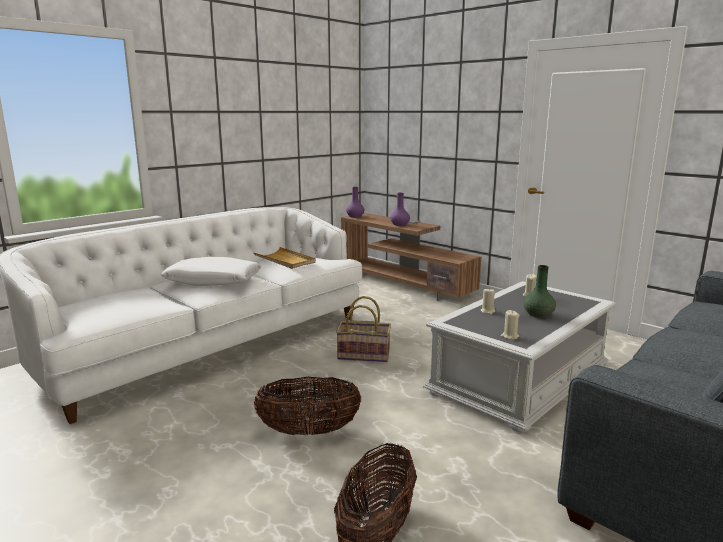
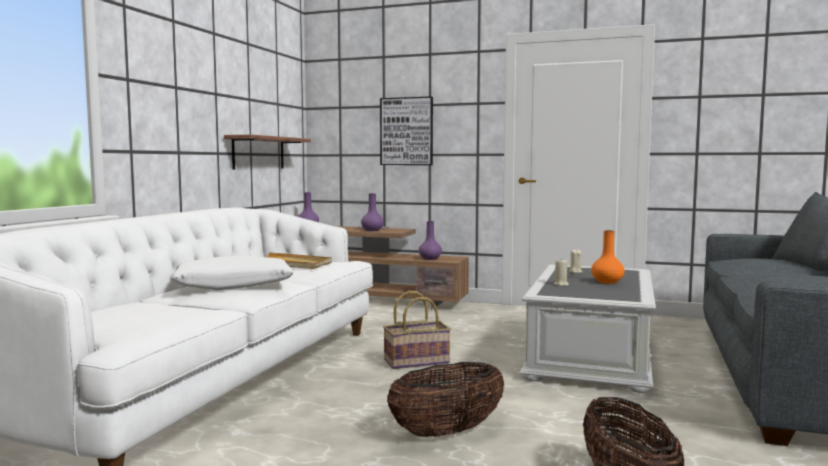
camera: 25 degrees left, 10 degrees down
(306, 156) = (258, 153): none -> shelf
(438, 136) = (406, 131): none -> picture
(442, 255) = (430, 258): none -> purple vase
(509, 336) = (612, 296): beige candle -> none
(538, 314) = (607, 282): green vase -> orange vase

